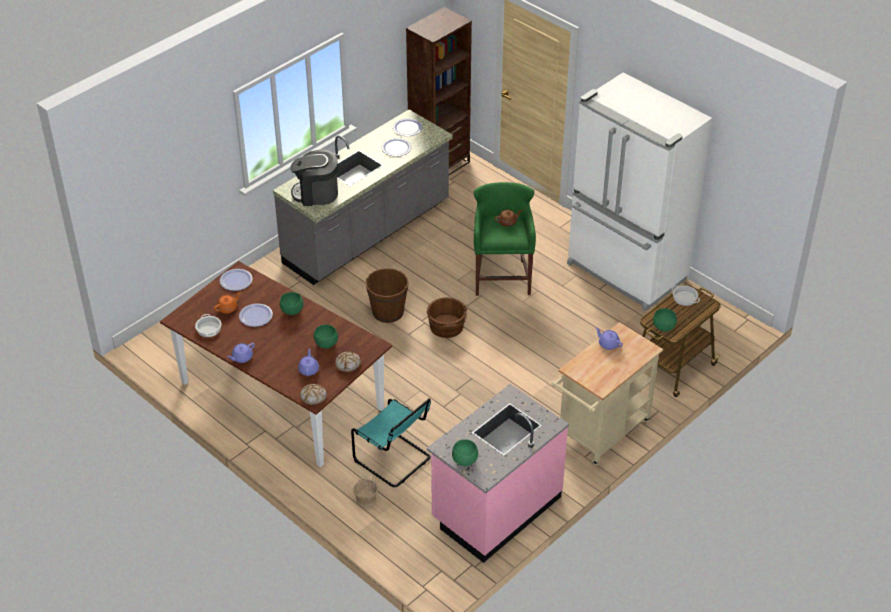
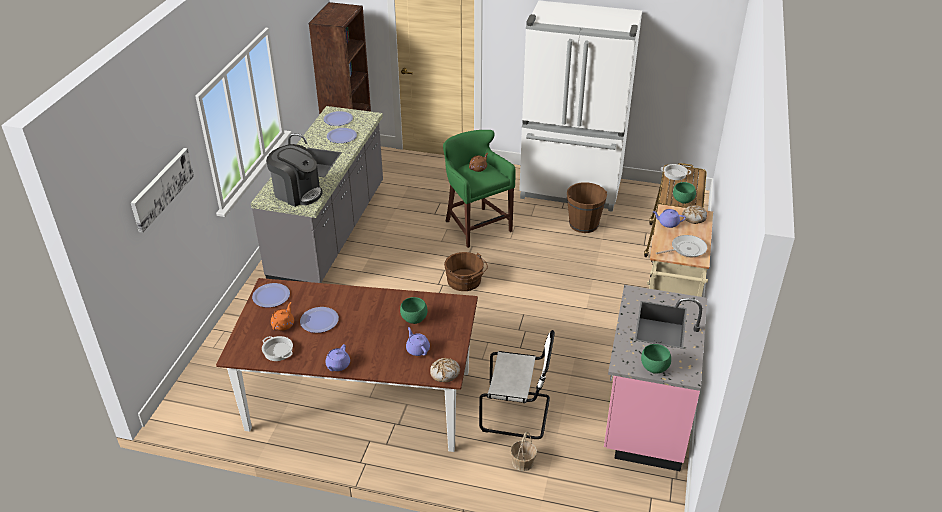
camera: 30 degrees left, 5 degrees down
(175, 163) = (161, 188): none -> picture
(292, 311) = (354, 303): green bowl -> none
(316, 194) = (297, 193): coffee machine -> coffee machine turned 120 degrees counterclockwise
(348, 364) = (452, 329): bread -> bread (694, 217)
(388, 312) = (402, 288): brown bucket -> brown bucket (583, 224)
(394, 460) = (518, 413): turquoise chair -> white chair
(599, 374) = (686, 249): none -> frying pan

